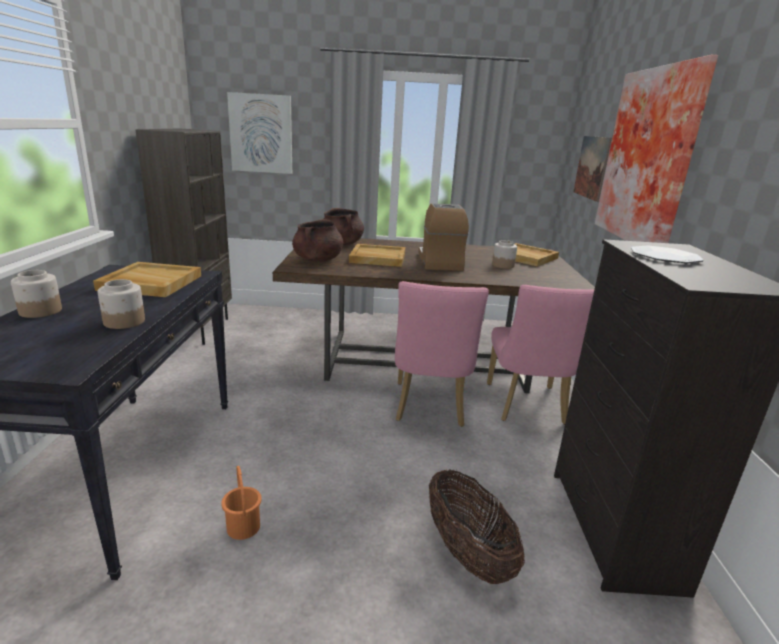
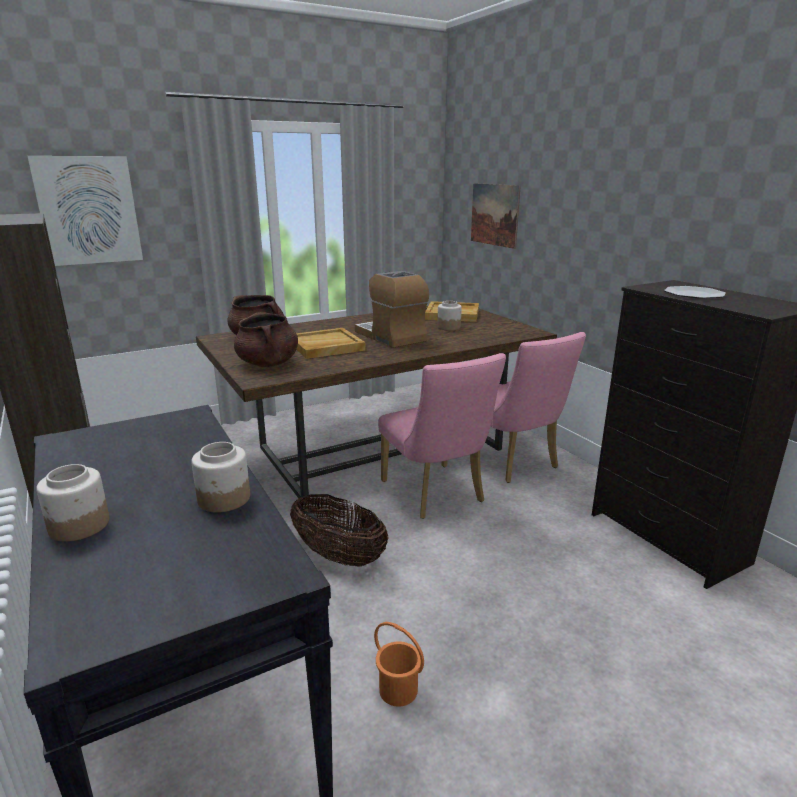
camera: 30 degrees left, 0 degrees up
(150, 283) = (150, 443): beige tray -> none
(467, 553) = (600, 608): basket -> basket (339, 556)
(652, 158) = (589, 204): picture -> none

